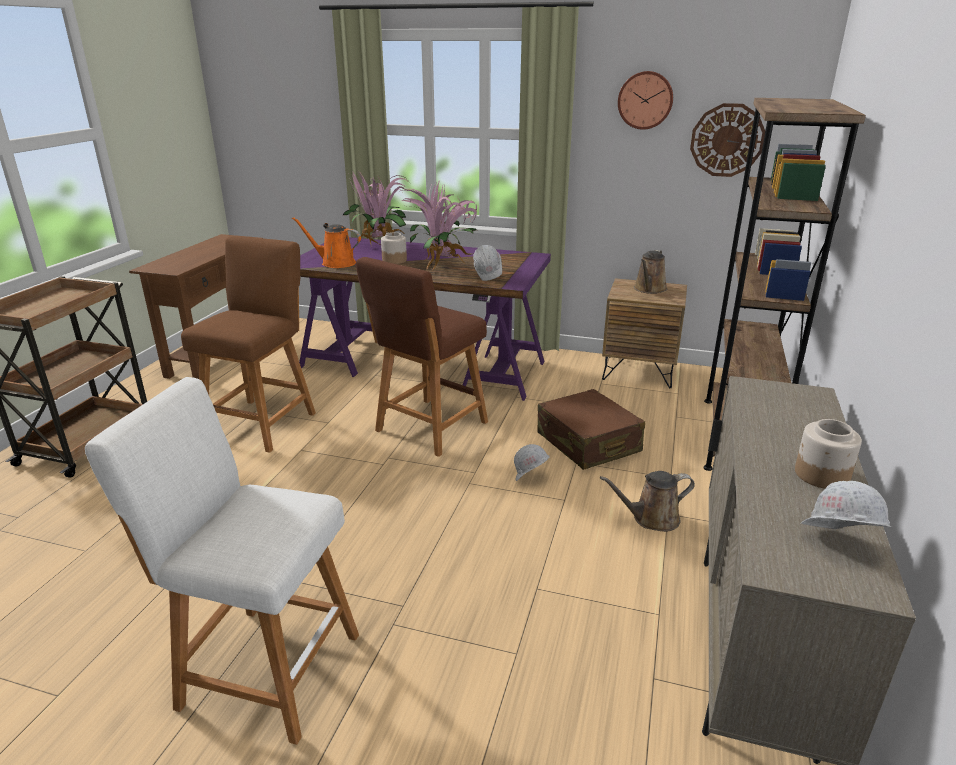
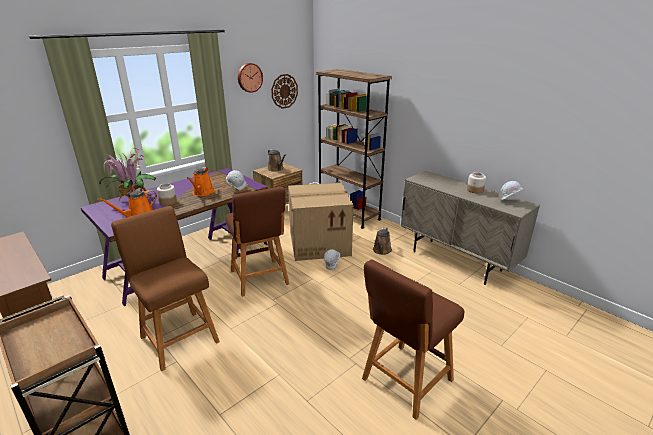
camera: 60 degrees left, 0 degrees up
(263, 668) = (404, 382): white stool -> brown stool
(444, 266) = (202, 193): potted plant -> orange watering can
(588, 443) = (320, 243): brown suitcase -> cardboard box

